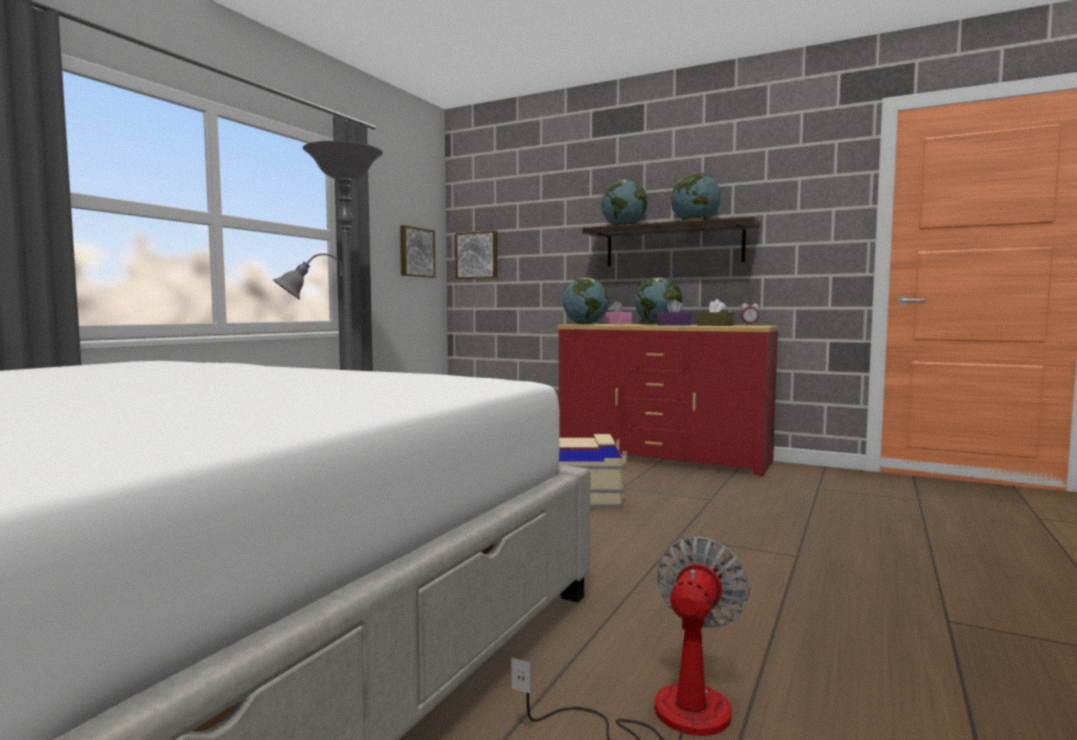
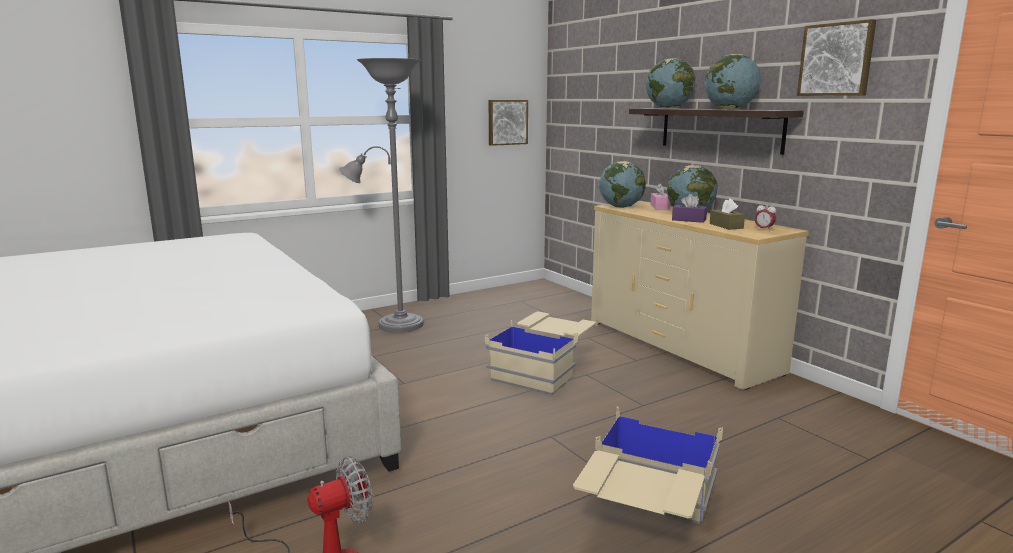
camera: 30 degrees right, 10 degrees up
(477, 255) = (567, 123): picture -> picture (836, 59)
(663, 457) = (680, 347): red dresser -> beige dresser
(861, 571) = (646, 515): none -> beige storage box

